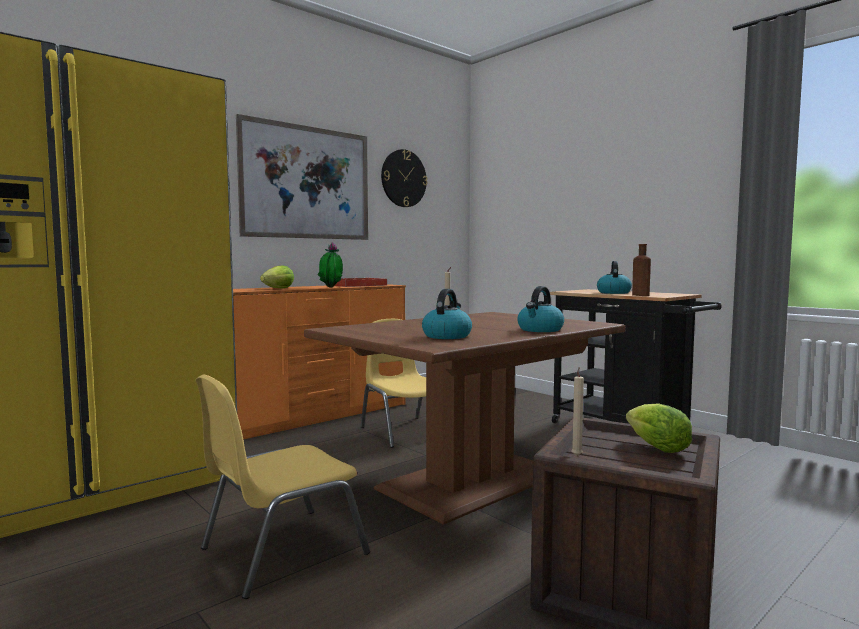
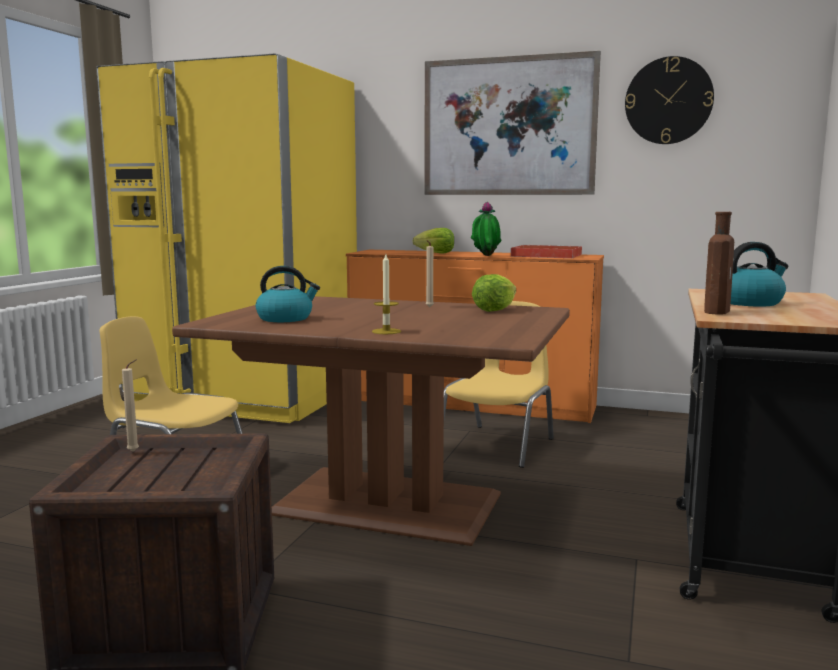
camera: 60 degrees right, 5 degrees up
(540, 330) = (386, 331): kettle -> candle
(657, 448) = (180, 478): lettuce -> lettuce (494, 310)

